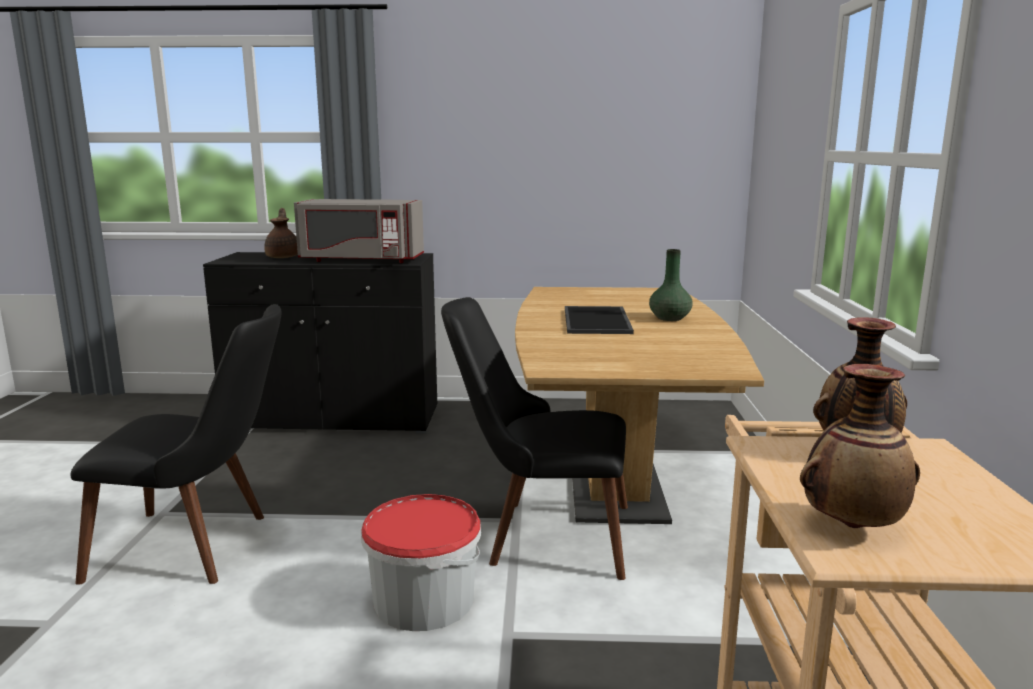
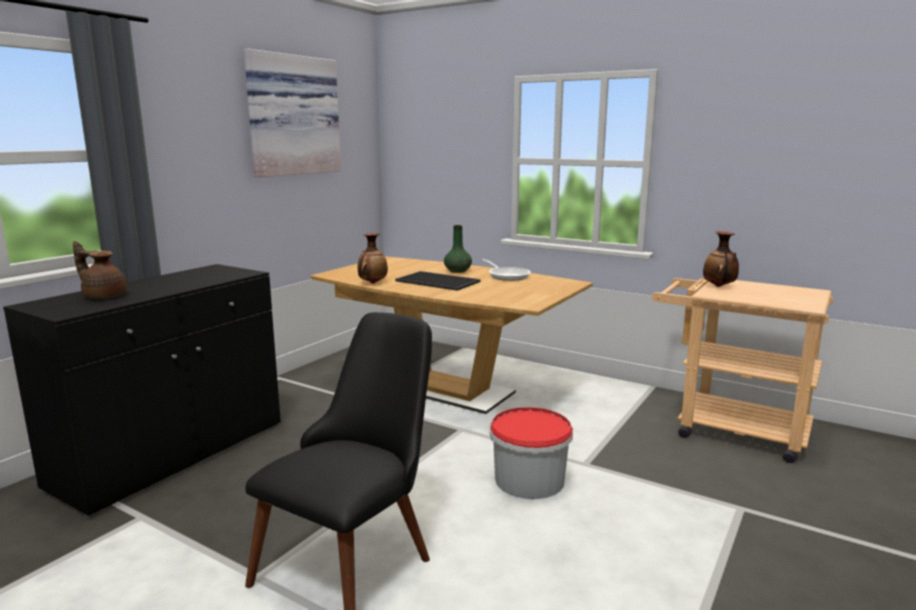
camera: 60 degrees left, 0 degrees up
(360, 260) = (198, 280): grey microwave -> none
(540, 535) = (489, 428): black chair -> none
(584, 95) = (292, 115): none -> picture
(695, 338) = (507, 276): none -> frying pan
(852, 525) = (788, 301): vase -> vase (372, 283)

